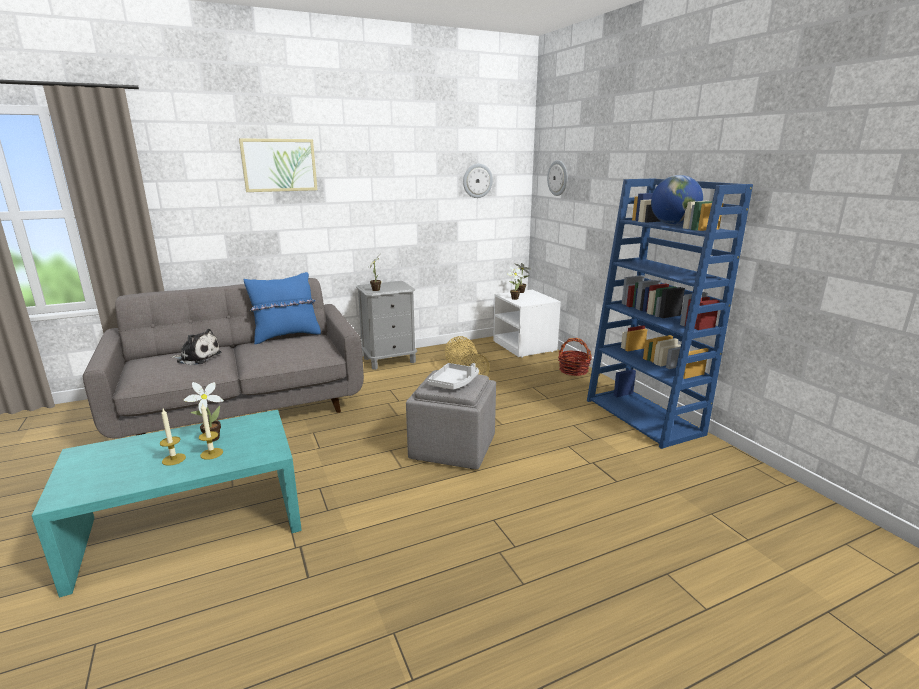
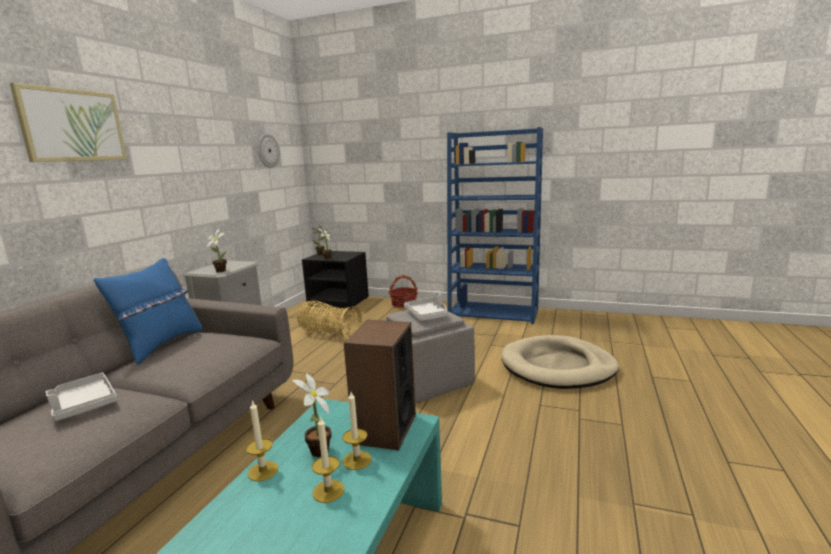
camera: 45 degrees left, 5 degrees down
(180, 432) = (263, 471): none -> candle
(197, 358) = (83, 405): plush toy -> grey tray
(256, 446) = (385, 429): none -> speaker
(525, 346) = (339, 301): white nightstand -> black nightstand
(558, 178) = (340, 145): wall clock -> none
(585, 501) = (557, 366): none -> beige dog bed
(673, 224) = (493, 162): globe -> none

